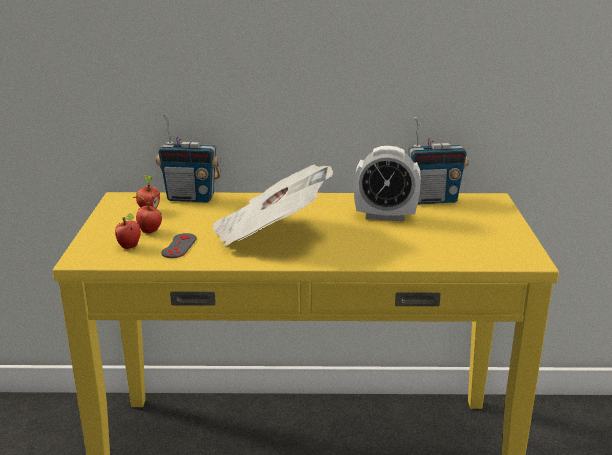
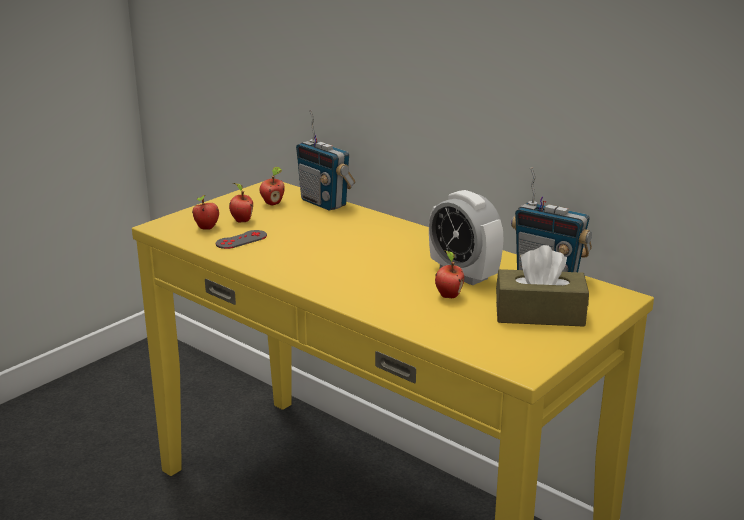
camera: 40 degrees right, 0 degrees up
(269, 234) = (327, 254): newspaper -> none
(403, 233) = (448, 295): none -> apple
(475, 224) = (539, 314): none -> brown tissue box

